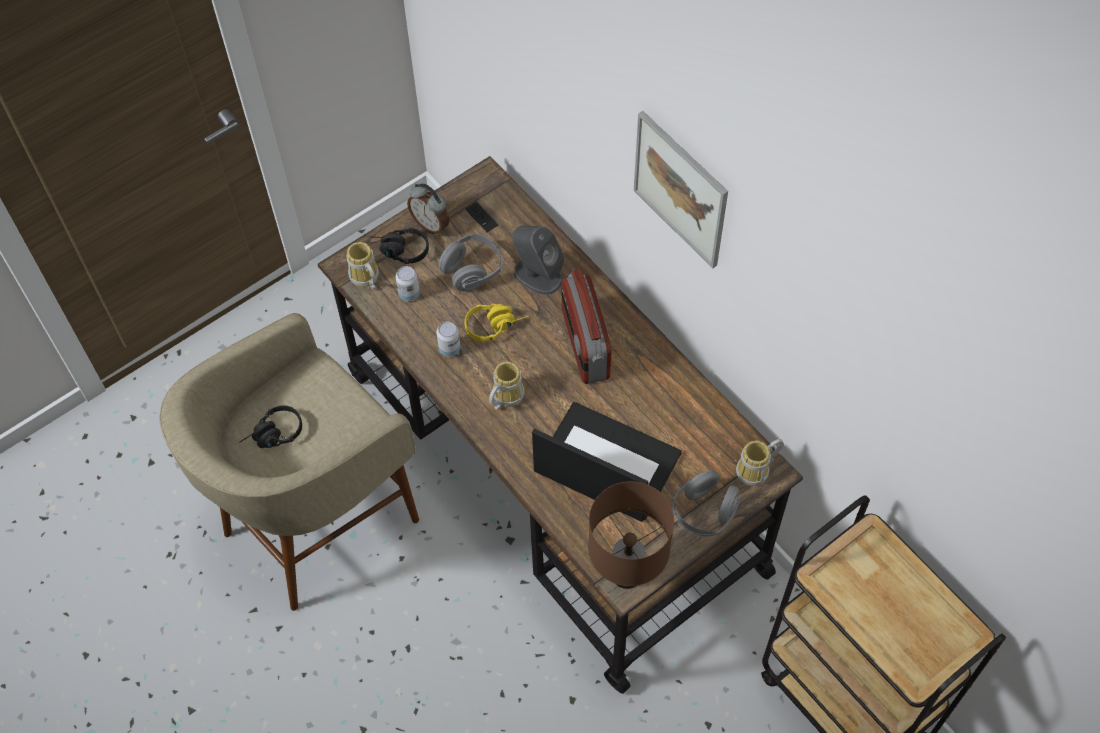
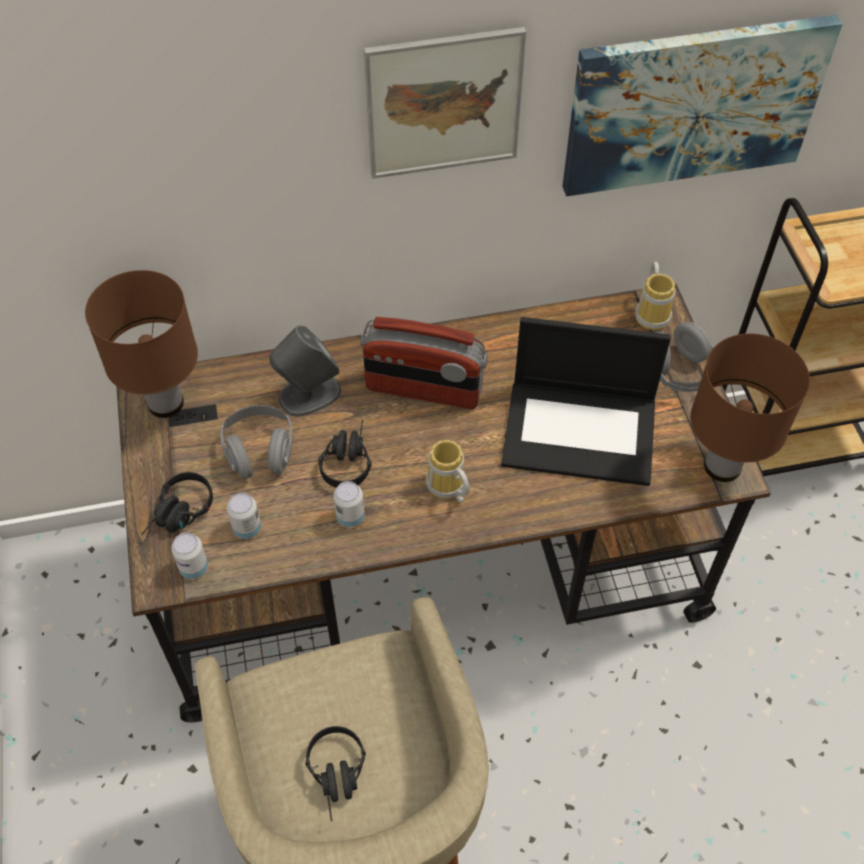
camera: 65 degrees left, 5 degrees down
(364, 279) = (194, 568): mug -> can
(431, 224) = (166, 468): alarm clock -> none
(481, 196) = (165, 404): none -> brown table lamp
(495, 325) = (347, 459): yellow headphones -> black headphones
(605, 463) = (581, 431): laptop -> laptop turned 135 degrees counterclockwise
(827, 356) = (692, 104): none -> picture

